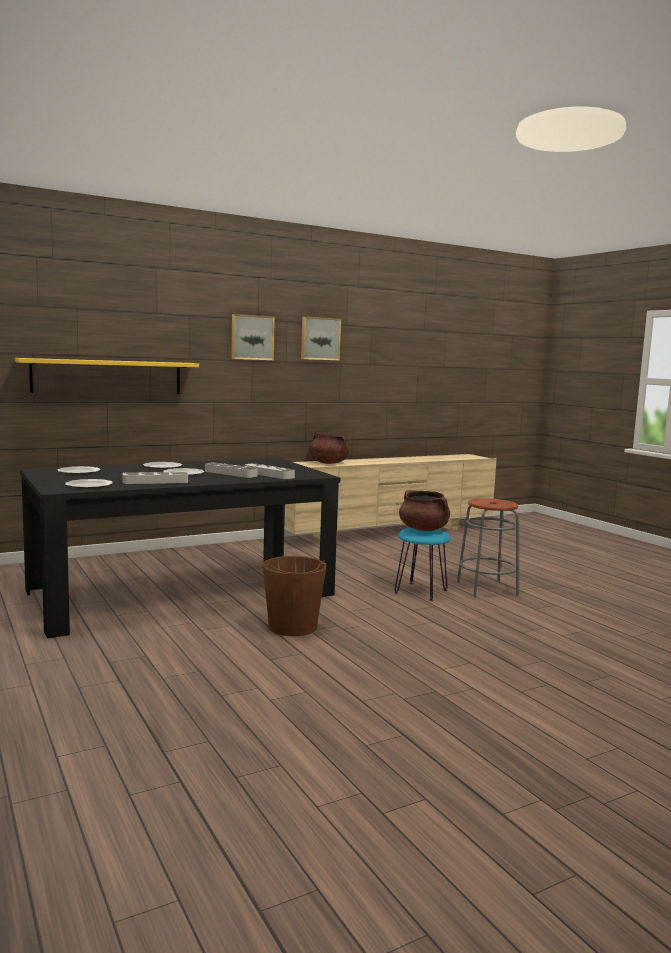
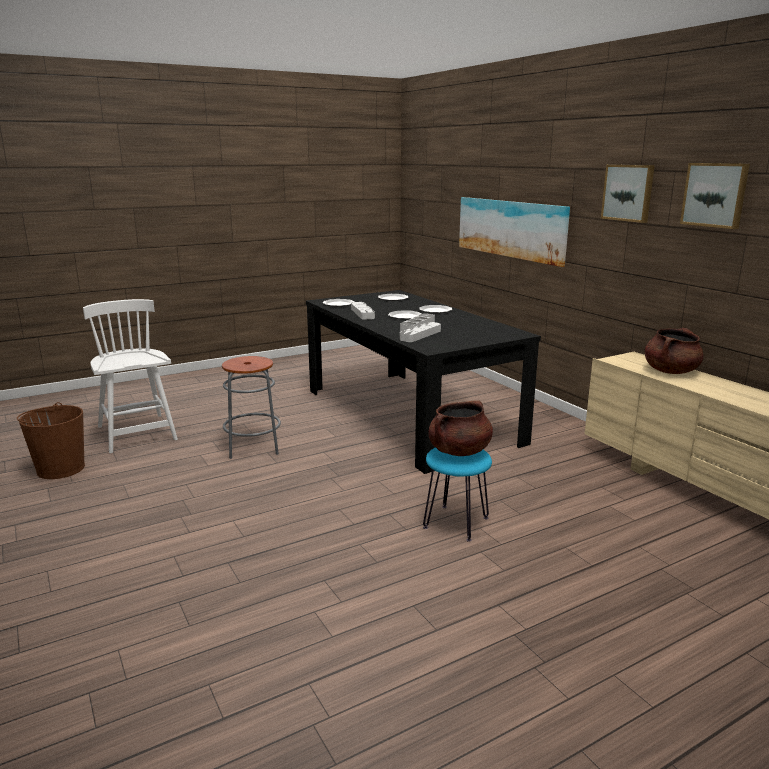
camera: 90 degrees right, 10 degrees up
(108, 376) = (511, 228): yellow shelf -> picture
(163, 763) = (137, 433): none -> white chair
(292, 627) = (333, 457): brown bucket -> brown bucket (60, 469)
(486, 589) = (490, 574): grey stool -> grey stool (253, 446)

